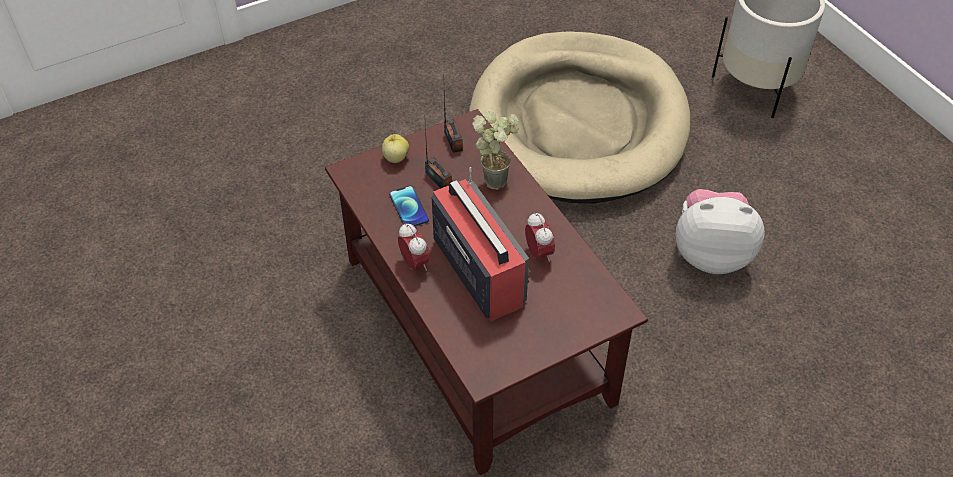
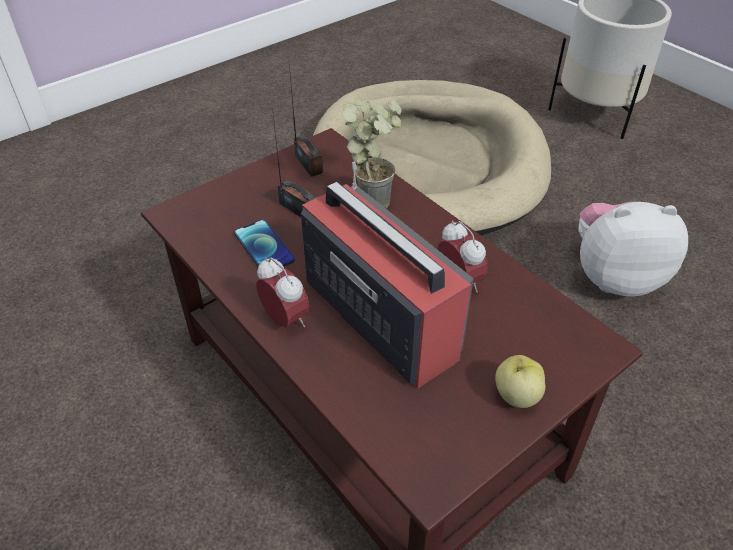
camera: 10 degrees left, 5 degrees down
(395, 158) = (236, 190): apple -> apple (516, 395)

